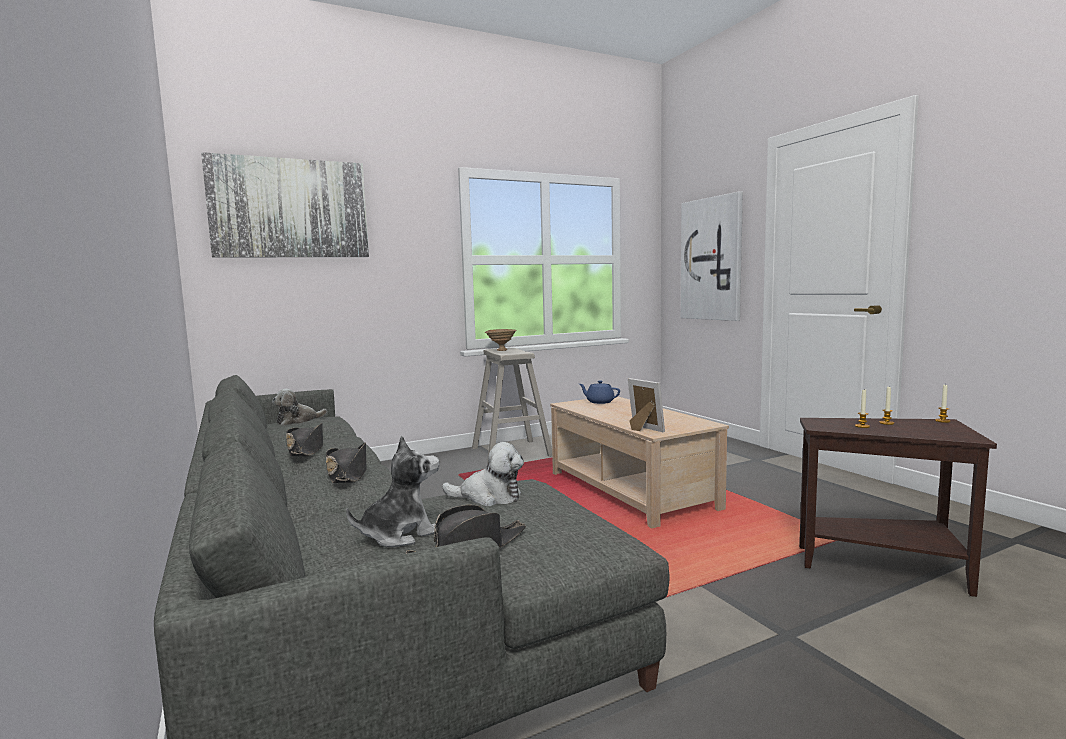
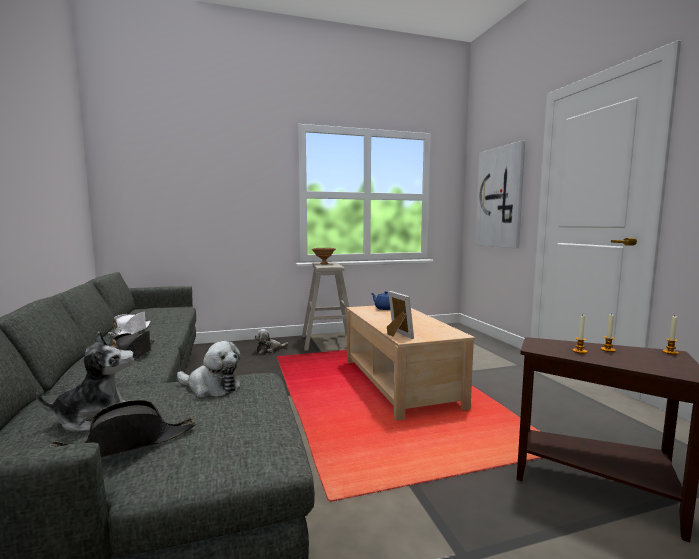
camera: 10 degrees right, 0 degrees up
(290, 208) = (168, 153): picture -> none
(298, 421) = (158, 308): plush toy -> plush toy (269, 350)
(306, 450) = (131, 332): black hat -> white hat

